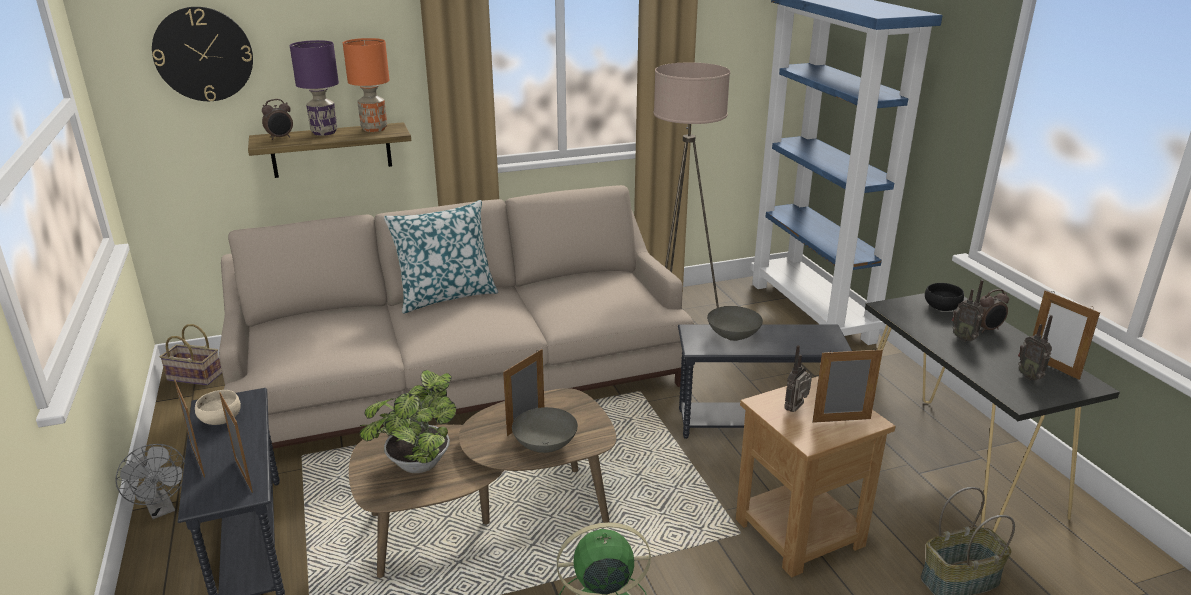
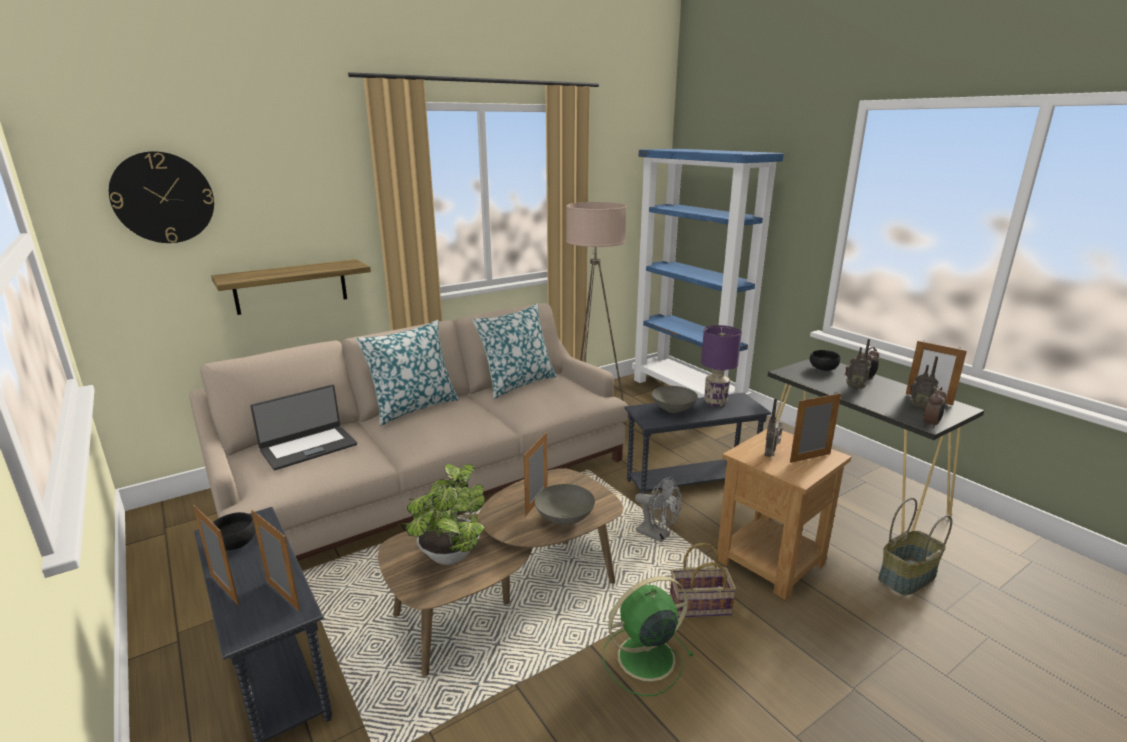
camera: 15 degrees left, 5 degrees down
(162, 509) = (163, 652): grey fan -> grey fan (657, 535)
(193, 377) = (160, 516): basket -> basket (698, 606)
(220, 420) = (234, 544): beige bowl -> black bowl
(280, 138) = (245, 275): alarm clock -> alarm clock (931, 424)
(323, 329) = (308, 447): none -> laptop
(325, 132) = (287, 269): purple table lamp -> purple table lamp (715, 402)
(374, 129) = (333, 264): orange table lamp -> none
(572, 280) = (517, 383): none -> pillow

